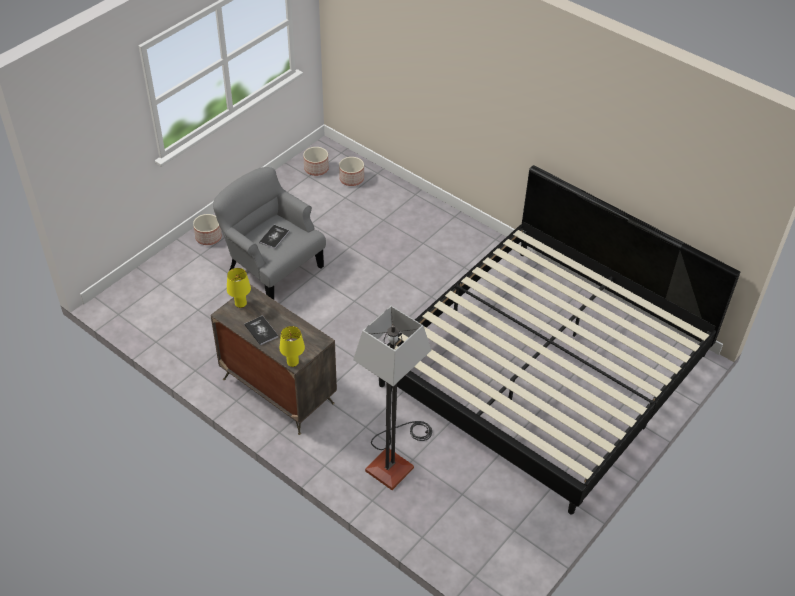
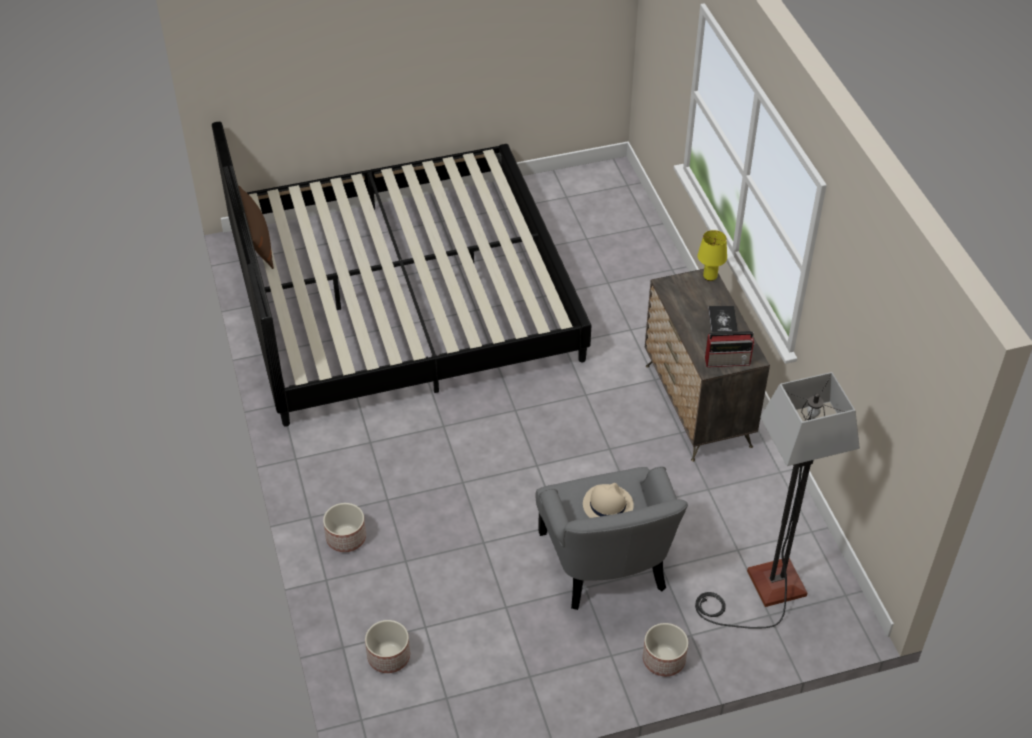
camera: 145 degrees left, 0 degrees up
(240, 304) = (728, 361): yellow table lamp -> radio
(274, 237) = (607, 505): book -> beige hat
(316, 169) = (424, 706): planter -> planter (346, 538)
(394, 459) = (625, 290): floor lamp -> floor lamp (763, 591)
(653, 304) = (258, 242): none -> brown pillow

